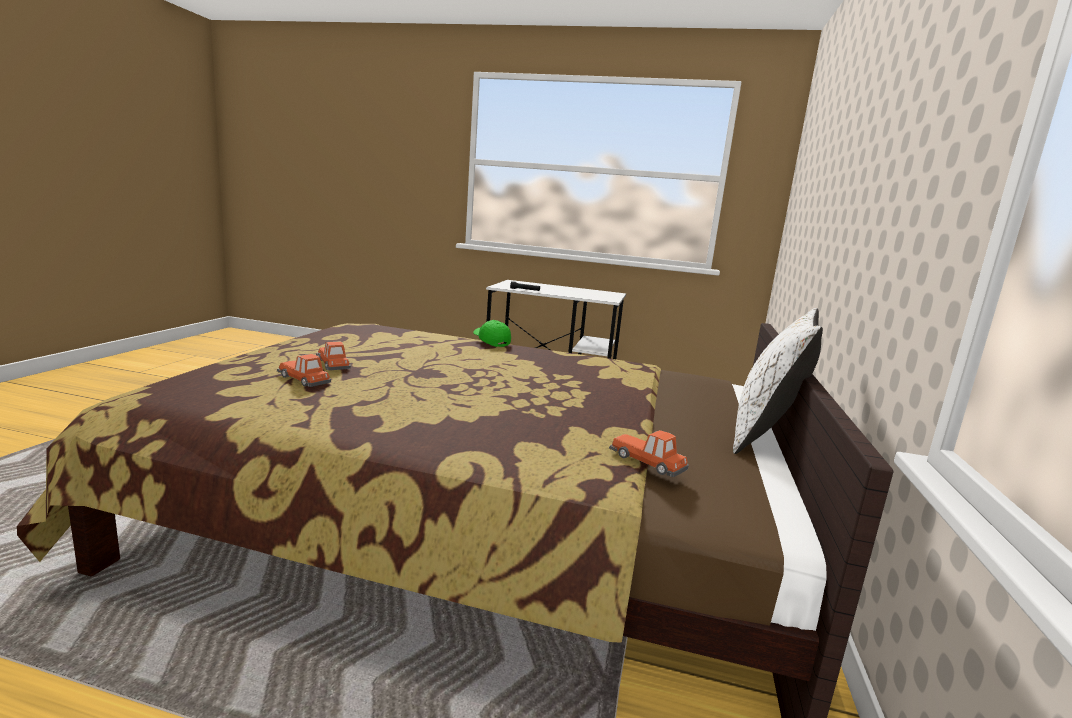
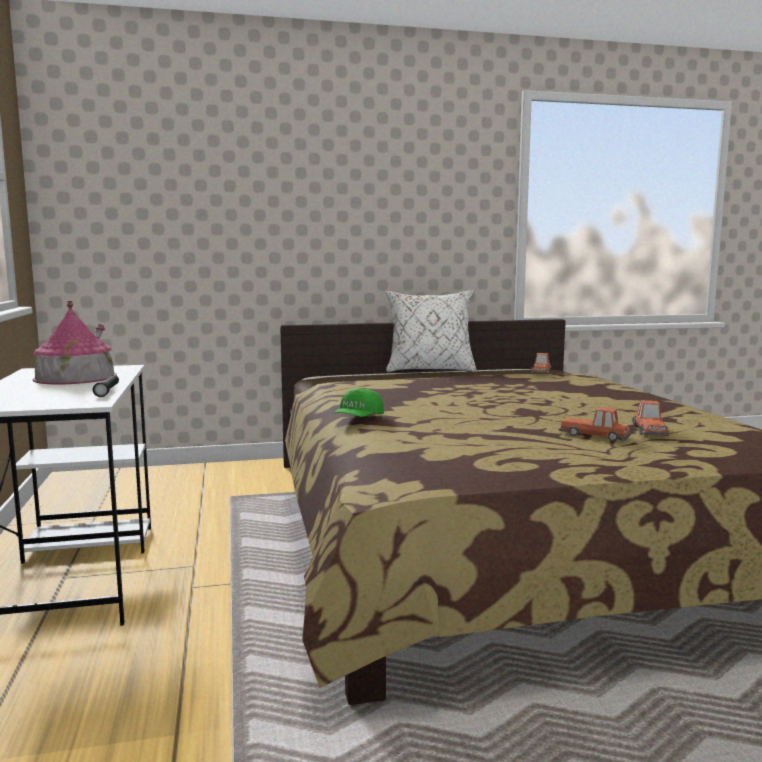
camera: 115 degrees left, 5 degrees down
(333, 363) = (595, 435): toy car -> toy car turned 90 degrees clockwise
(578, 292) = (75, 377): none -> toy house

